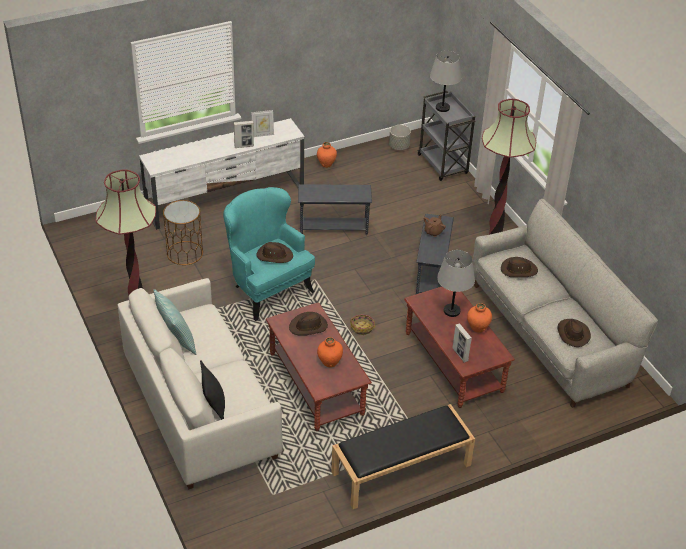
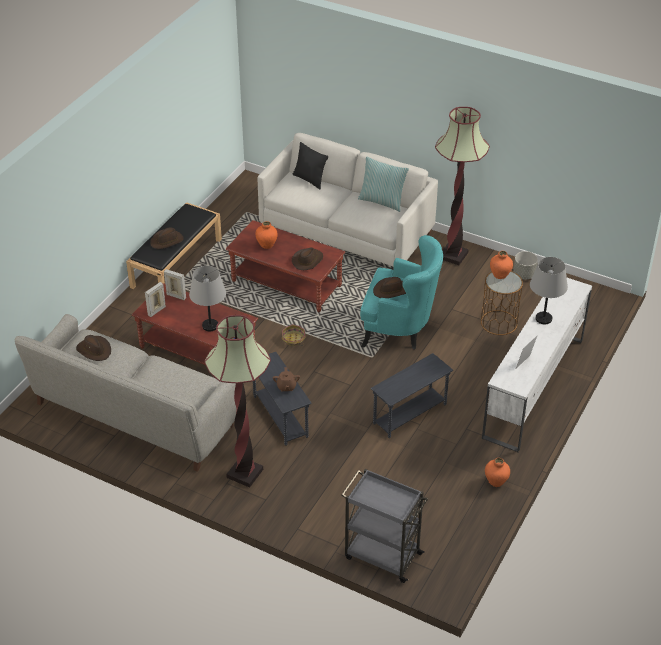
camera: 145 degrees right, 0 degrees up
(244, 146) = (523, 342): picture frame -> picture frame (156, 311)
(399, 146) = (451, 553): grey planter -> grey planter (524, 274)
(442, 108) = (394, 498): grey table lamp -> grey table lamp (543, 319)
(477, 328) = (178, 323): orange vase -> orange vase (500, 275)
(518, 270) = (179, 384): brown hat -> brown hat (167, 241)

